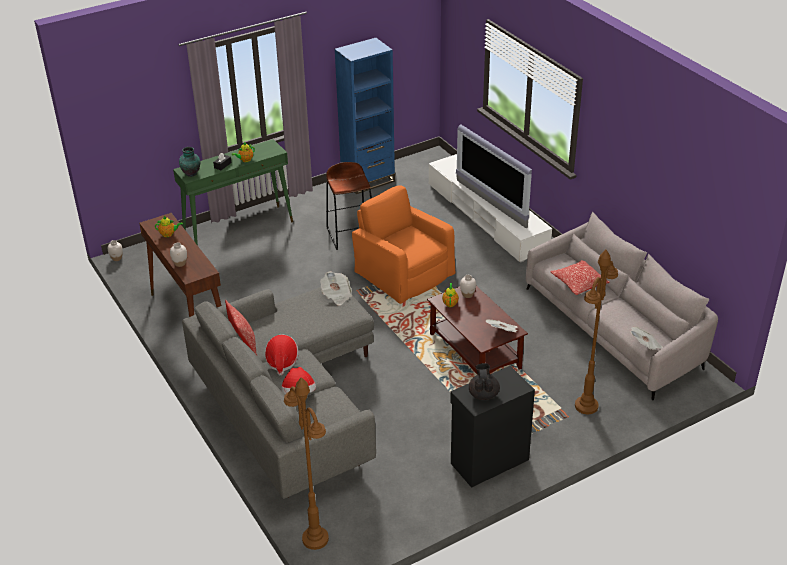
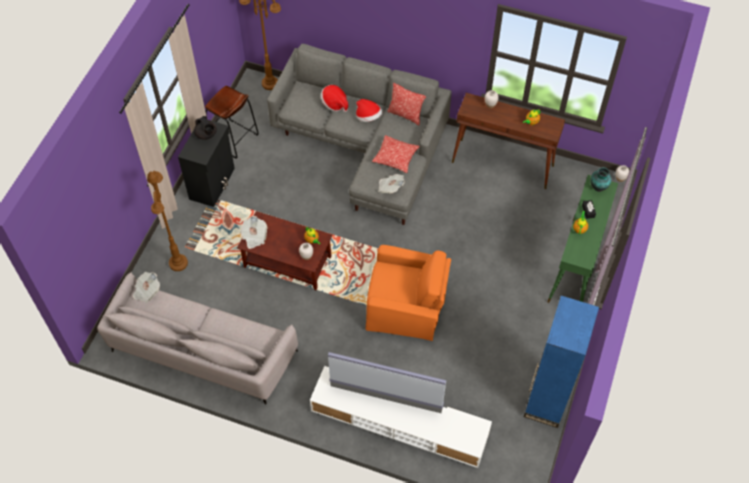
camera: 140 degrees right, 20 degrees up
(351, 235) = (486, 318): brown stool -> brown stool (233, 139)
(579, 283) = (235, 327): pillow -> pillow (395, 157)

